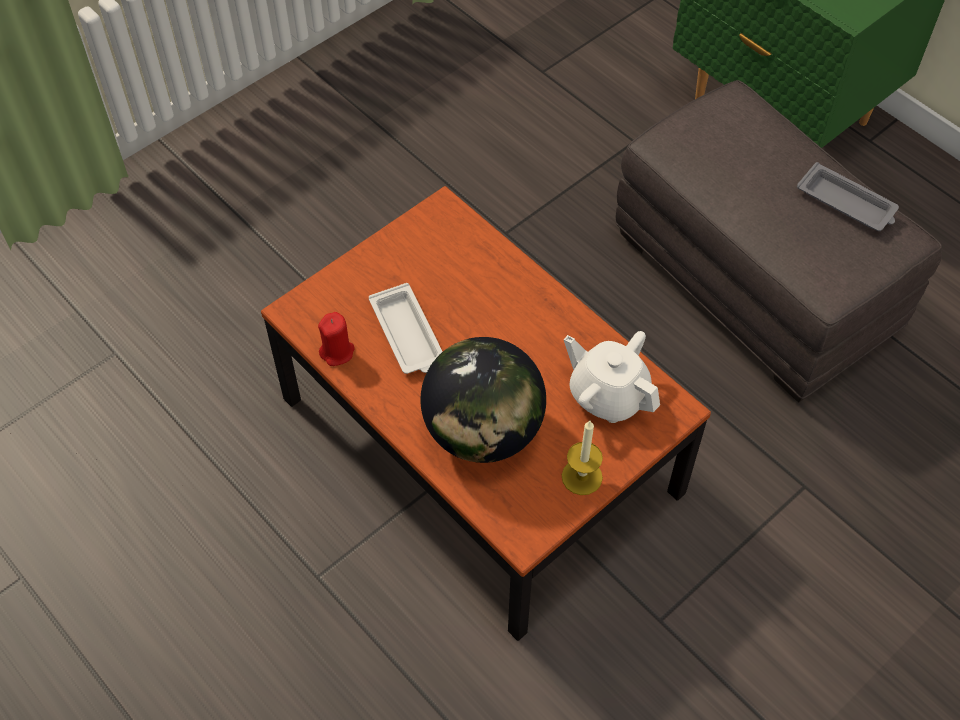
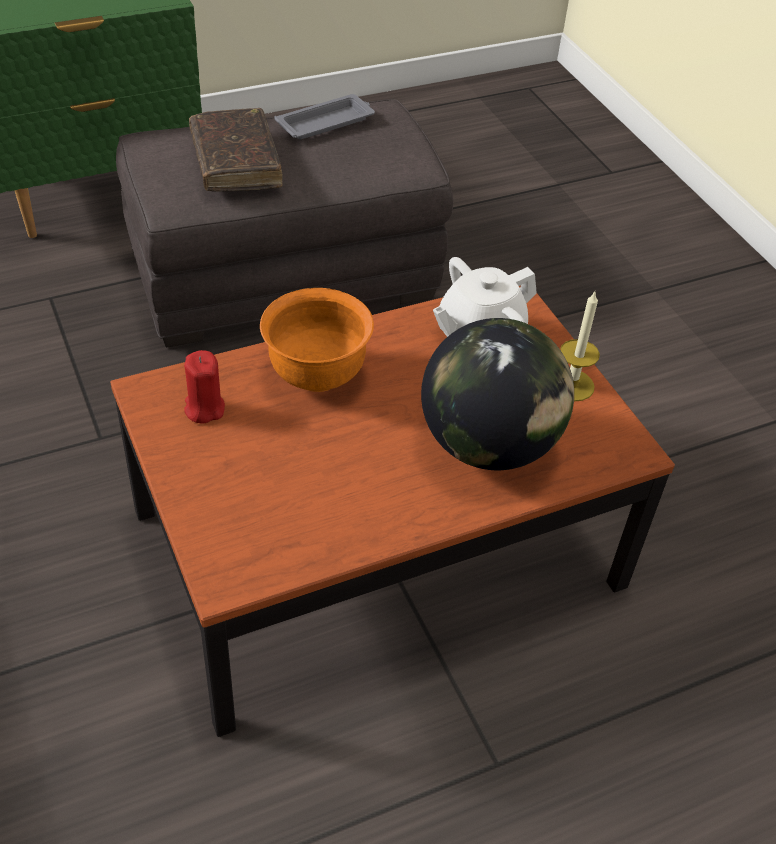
camera: 75 degrees left, 10 degrees down
(337, 352) = (316, 550): red candle -> red candle (204, 408)
(407, 335) = (322, 474): white tray -> none
(508, 299) = (316, 374): none -> orange bowl
(742, 162) = (235, 162): none -> brown book

